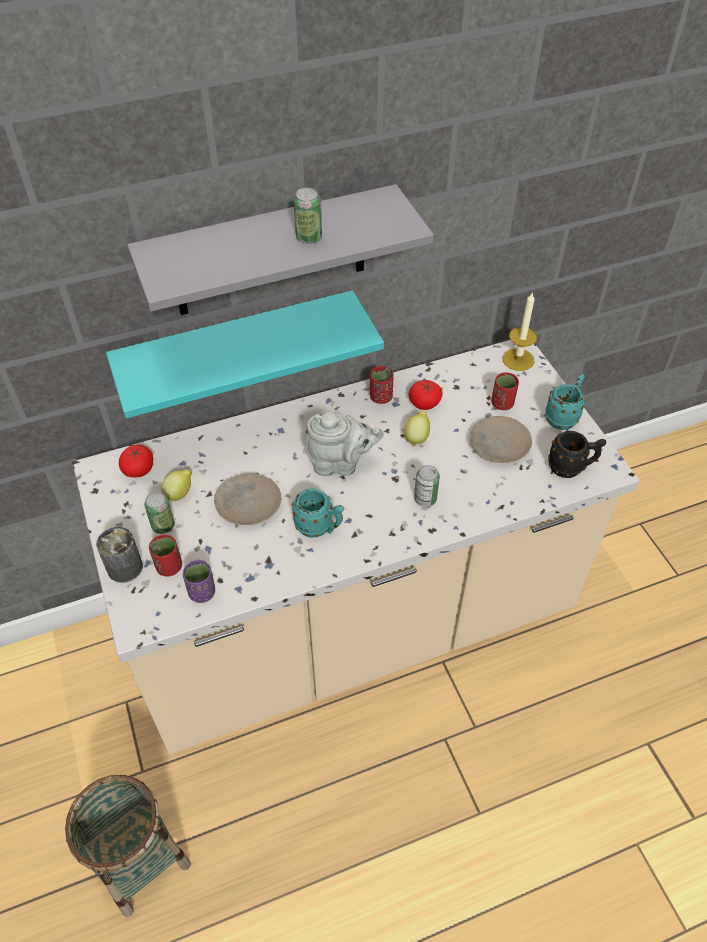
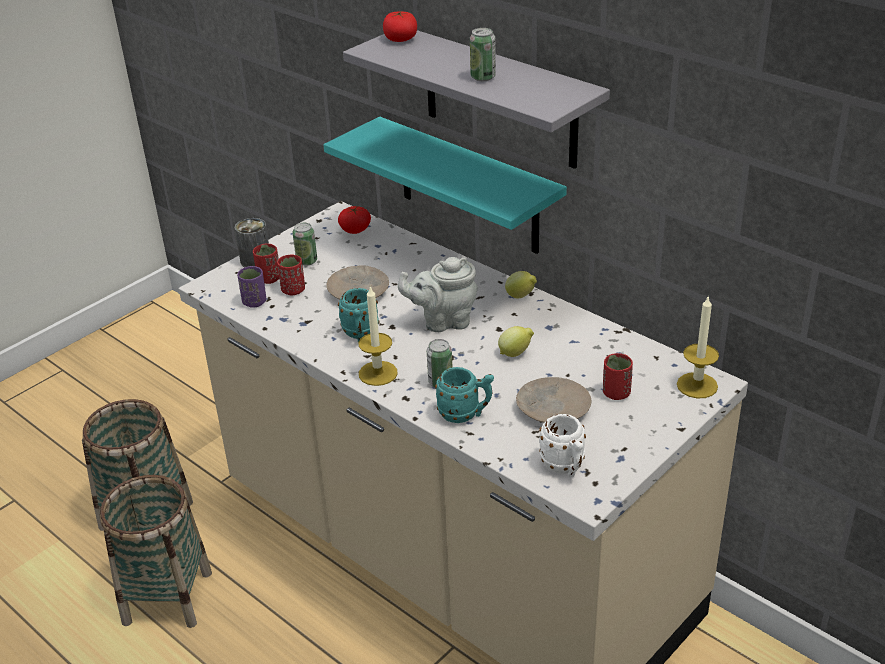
camera: 65 degrees right, 15 degrees down
(180, 493) = (345, 256): lemon -> lemon (521, 296)
(265, 871) = (168, 597): none -> basket
(340, 464) = (443, 321): grey teapot -> grey teapot turned 105 degrees clockwise
(381, 397) = (549, 316): red cup -> red cup (293, 290)
(385, 536) = (378, 373): none -> candle
(424, 403) = (567, 343): tomato -> tomato (400, 39)
(563, 417) = (639, 442): turquoise mug -> turquoise mug (465, 414)
(571, 468) = (565, 467): black mug -> white mug

